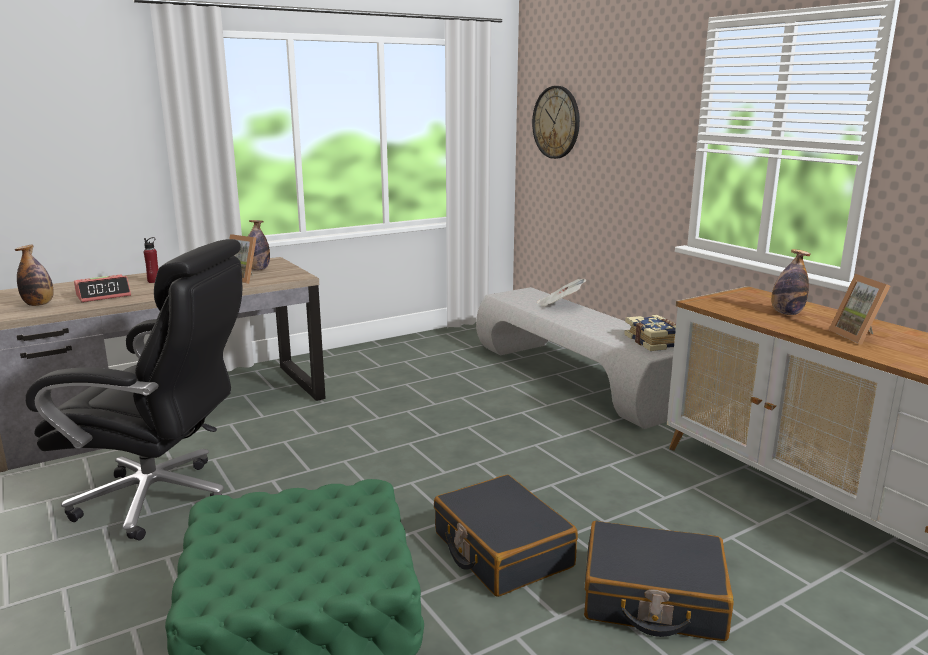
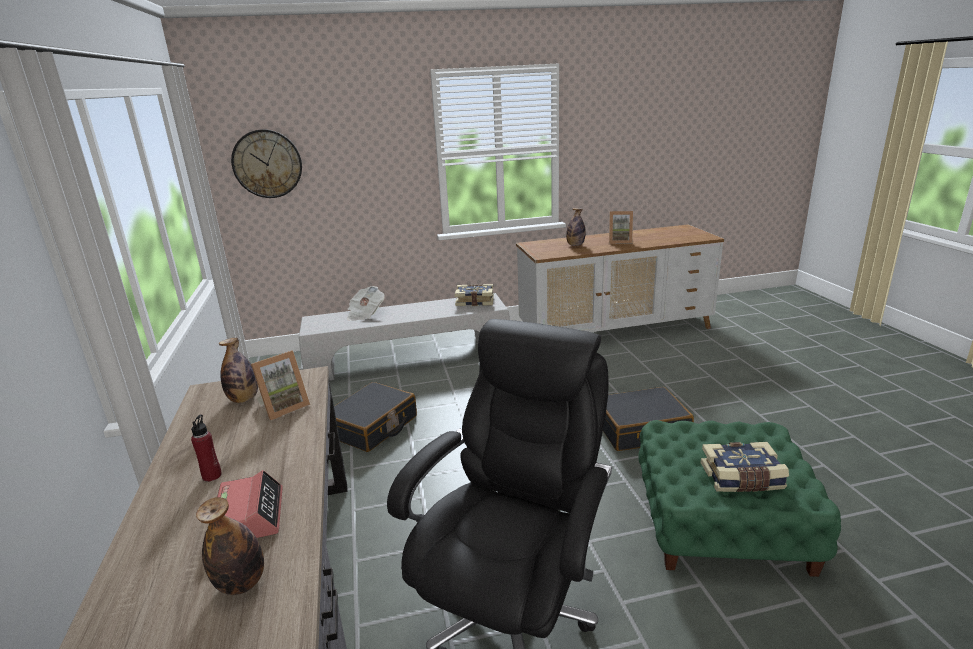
camera: 70 degrees left, 5 degrees up
(255, 547) = (742, 479): none -> book
(653, 598) = (693, 394): black suitcase -> black suitcase (372, 427)

